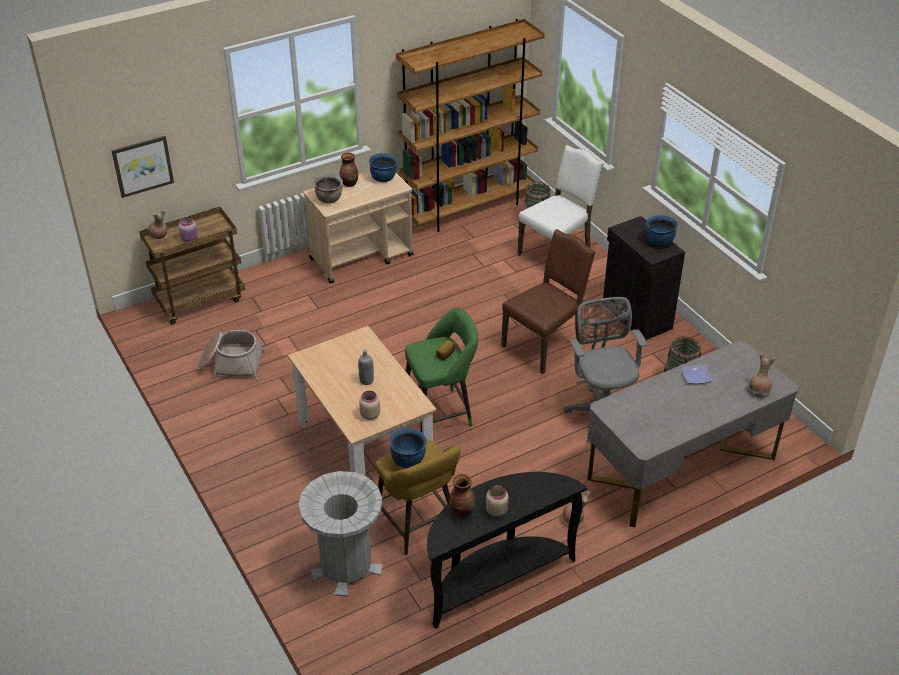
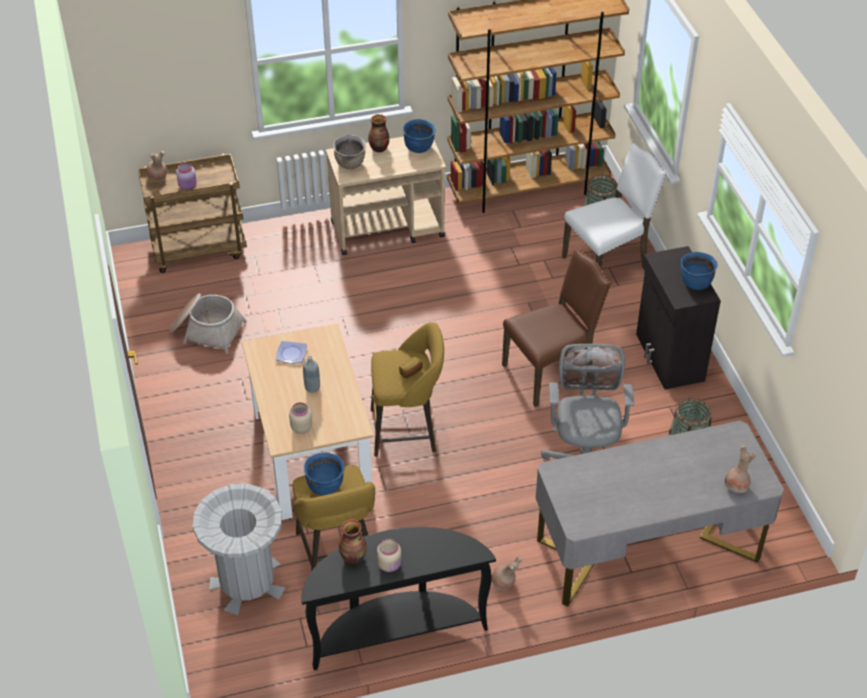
camera: 15 degrees right, 5 degrees up
(142, 166) = (145, 101): picture -> none
(441, 413) = (408, 431): green stool -> yellow stool
(696, 375) = (672, 453): plate -> plate (292, 353)

